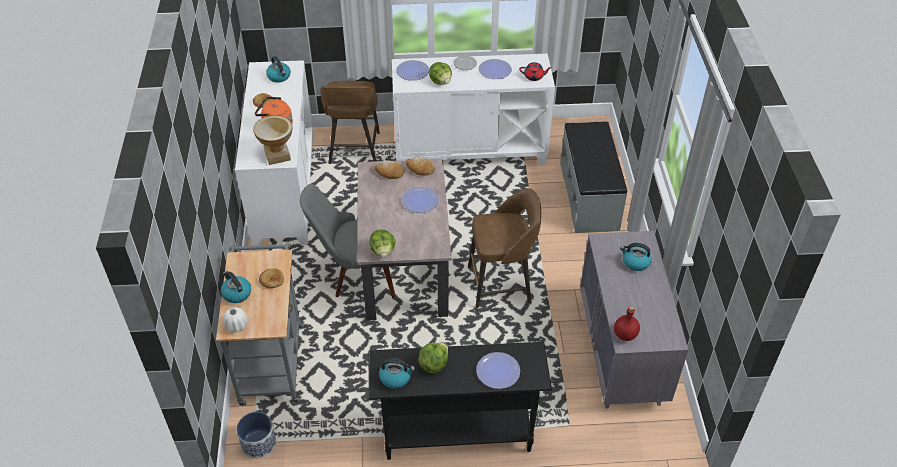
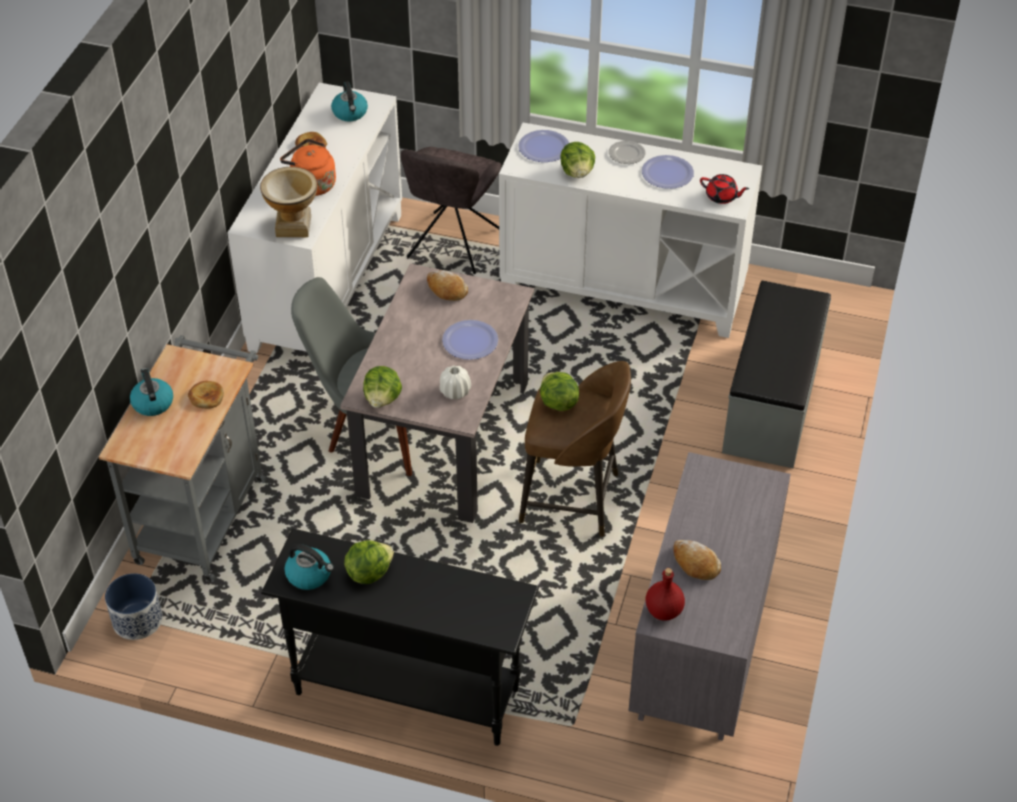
camera: 20 degrees right, 0 degrees up
(237, 326) = (133, 446): white vase -> white vase (455, 392)
(354, 149) = (452, 245): brown stool -> grey chair
(420, 169) = (493, 295): bread -> bread (695, 563)
(490, 225) = (558, 403): none -> lettuce
(498, 371) = (452, 607): plate -> none
(635, 262) = (736, 512): kettle -> none

